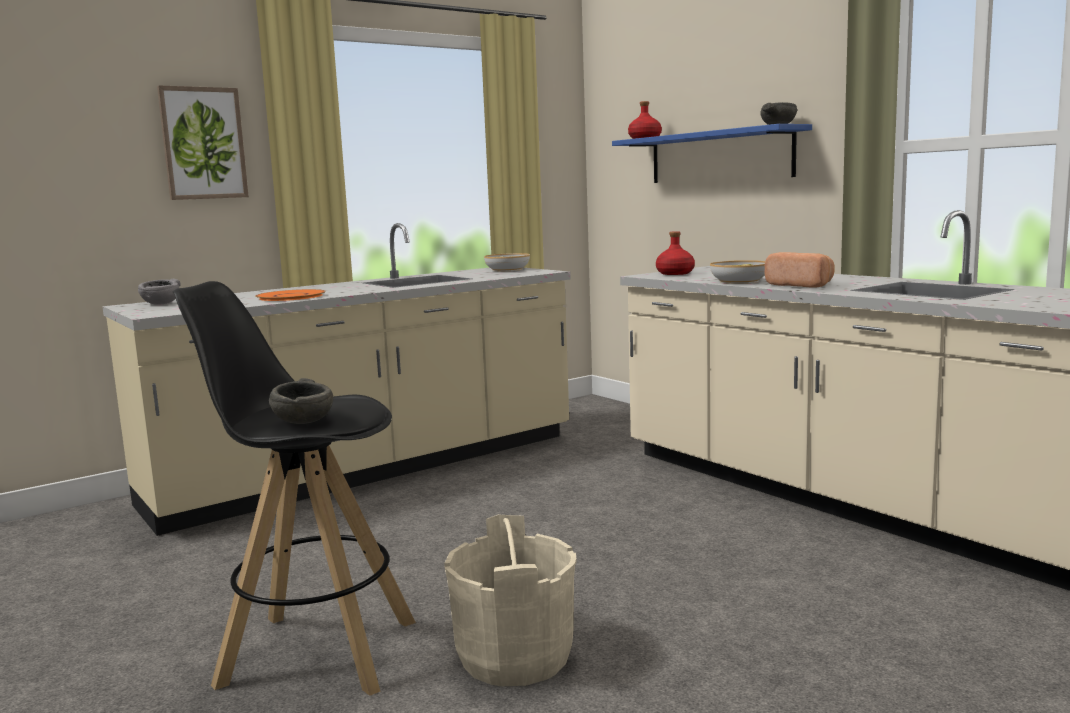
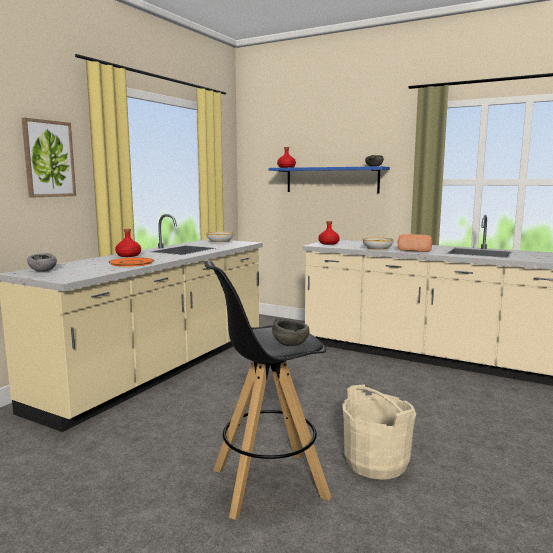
camera: 25 degrees left, 0 degrees up
(317, 287) = (128, 255): none -> red bottle

